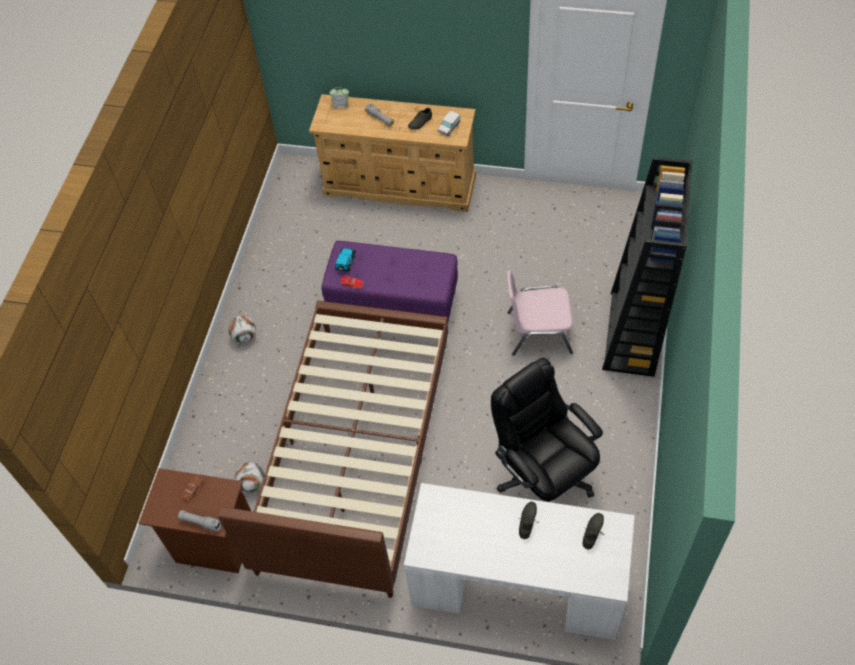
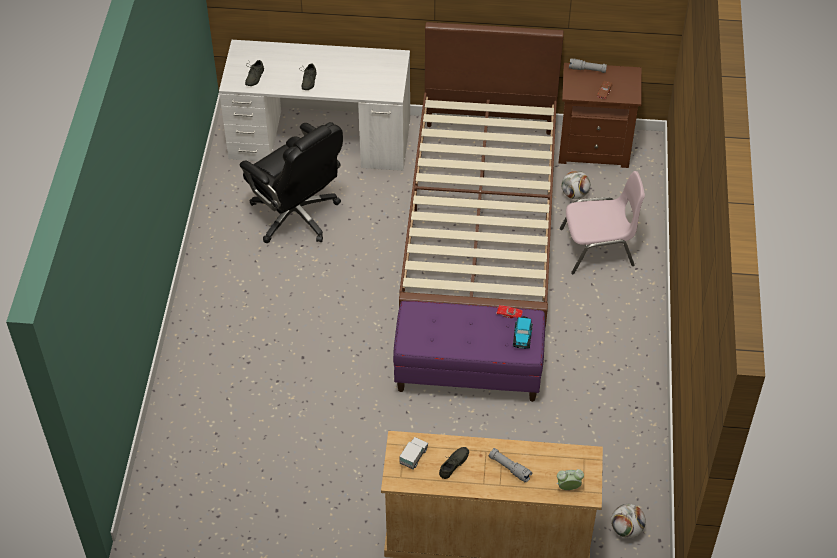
camera: 170 degrees right, 5 degrees down
(245, 336) = (630, 327): football -> football (626, 529)
(538, 331) = (300, 350): pink chair -> pink chair (598, 248)
(633, 334) = (194, 353): black bookcase -> none

